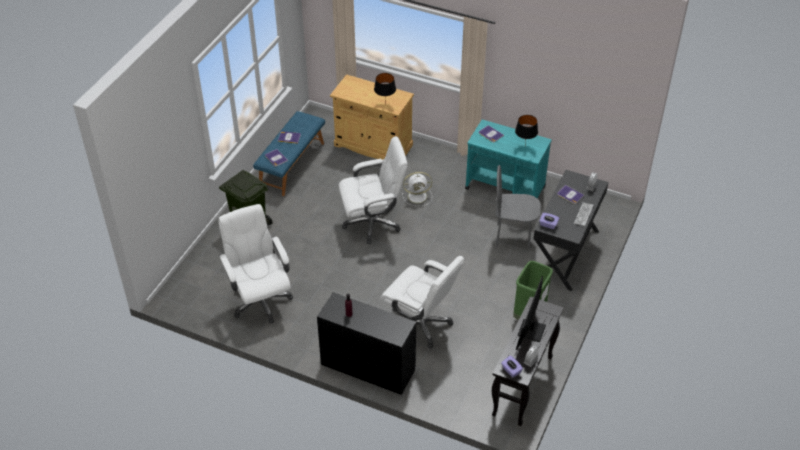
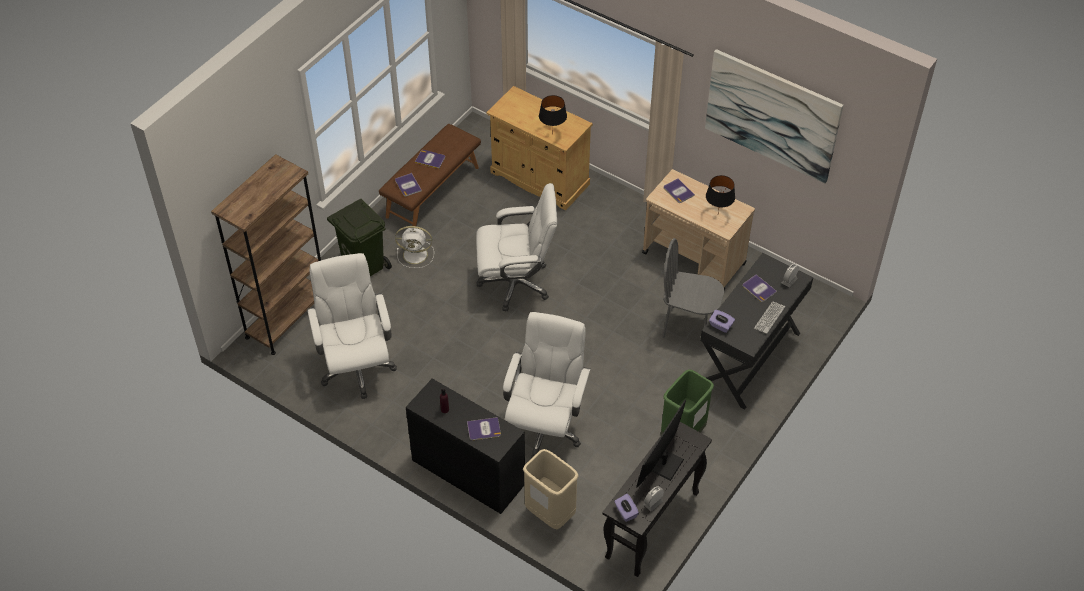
camera: 10 degrees right, 5 degrees up
(196, 271) = (287, 318): none -> brown bookcase
(291, 165) = (432, 191): blue bench -> brown bench
(383, 324) = (484, 429): none -> book
(418, 196) = (581, 255): white fan -> white fan (416, 254)
(420, 324) = (545, 426): white office chair -> white office chair turned 120 degrees counterclockwise
(440, 389) = (550, 514): none -> beige trash can
(505, 188) = (694, 259): turquoise cart -> beige cart
(560, 62) = (772, 115): none -> picture

